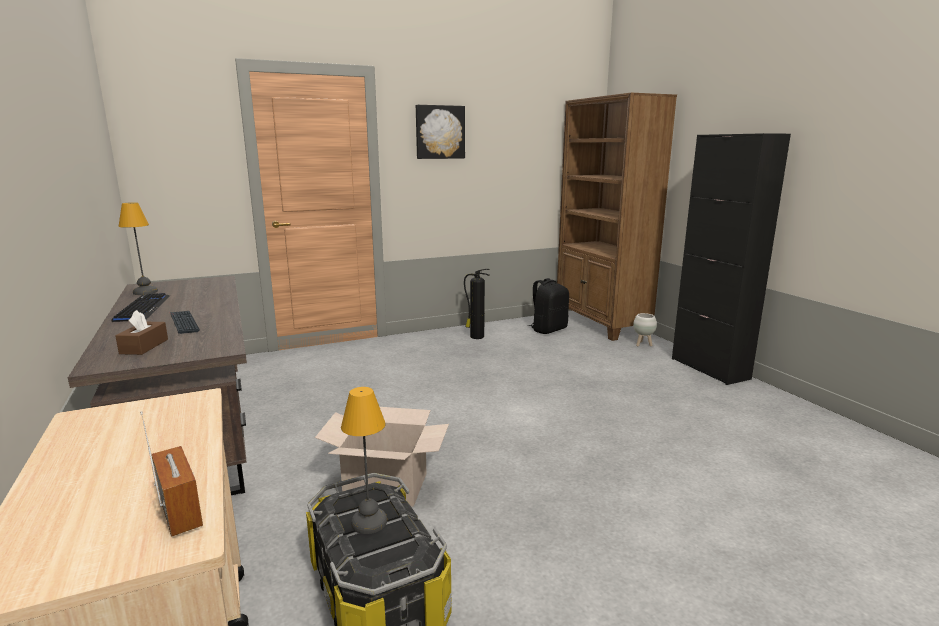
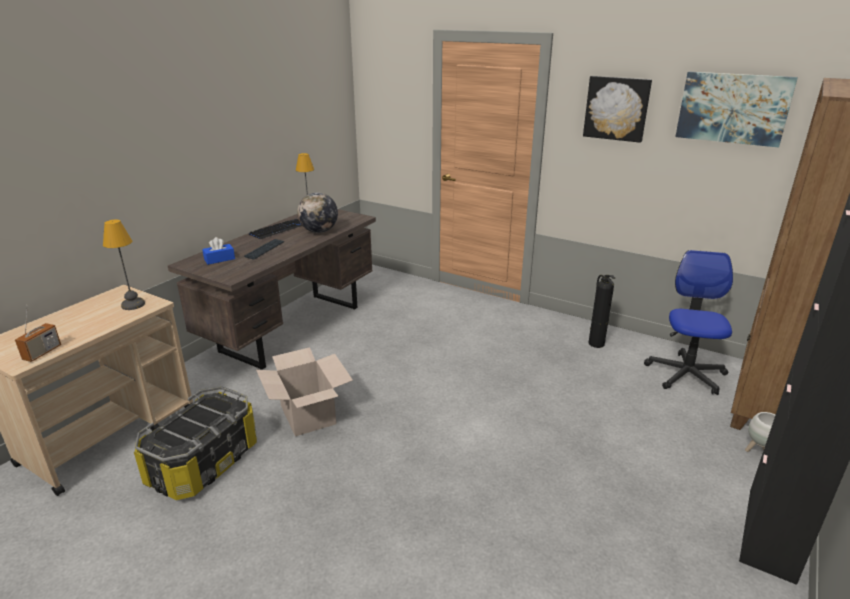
camera: 55 degrees right, 10 degrees up
(144, 346) = (219, 259): brown tissue box -> blue tissue box
(205, 296) = (319, 231): none -> globe
(369, 521) = (198, 418): table lamp -> table lamp (134, 304)
(518, 125) = (733, 108): none -> picture
(548, 329) = (686, 374): black backpack -> office chair

